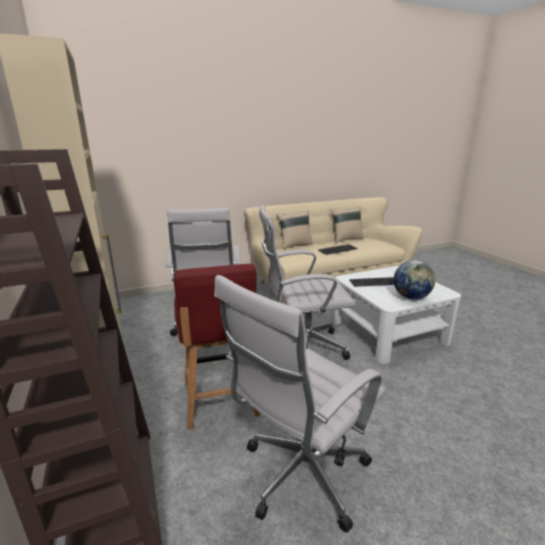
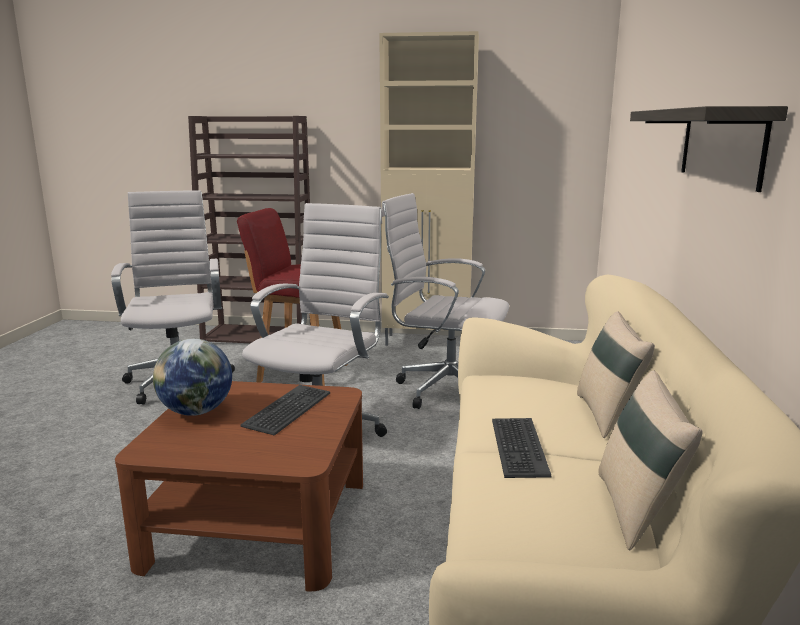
camera: 120 degrees right, 5 degrees down
(285, 147) = (720, 145): none -> shelf
(388, 332) = (259, 522): white coffee table -> brown coffee table

